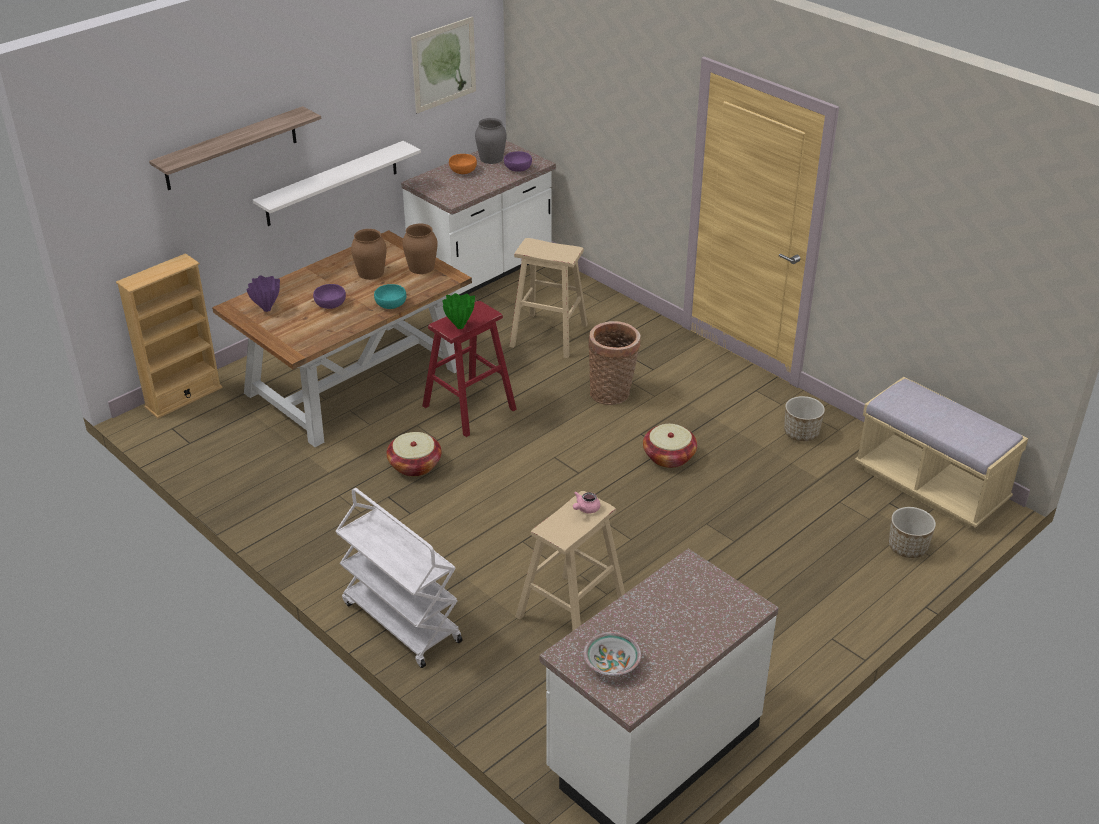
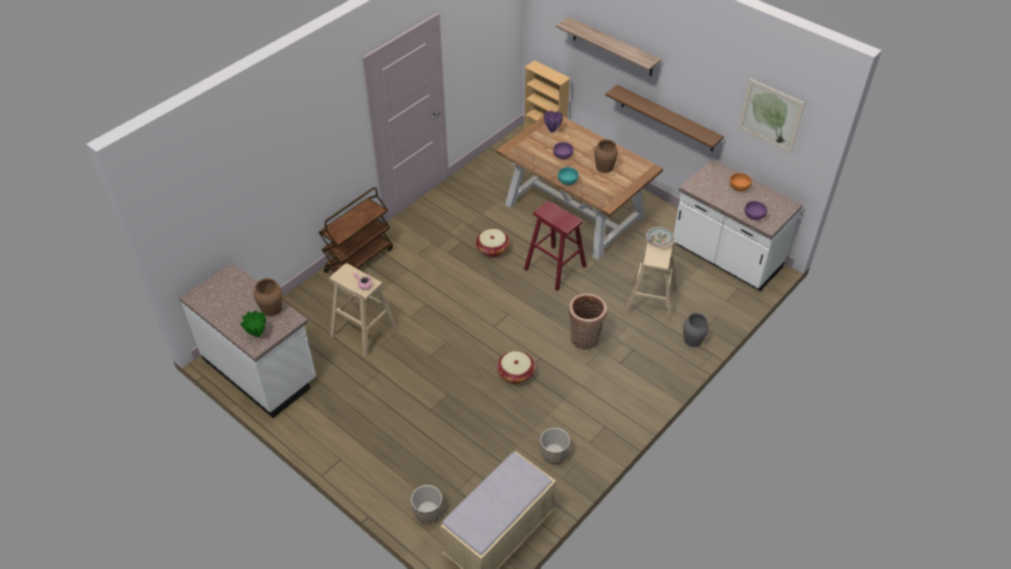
camera: 85 degrees right, 10 degrees up
(332, 183) = (667, 118): white shelf -> brown shelf
(400, 622) = (359, 259): white cart -> brown cart
(421, 267) = (616, 189): brown vase -> brown vase (271, 308)
(459, 327) = (547, 214): green vase -> green vase (257, 334)
(491, 158) = (766, 200): grey vase -> grey vase (693, 340)
(611, 663) = (221, 289): bowl -> bowl (659, 241)

